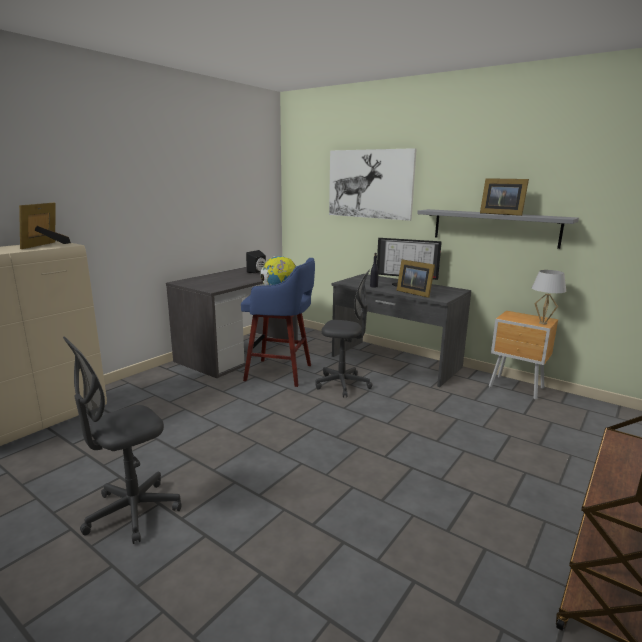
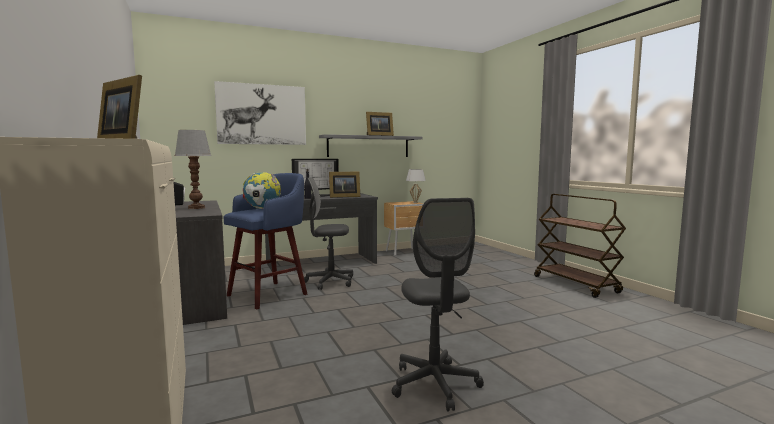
camera: 60 degrees left, 10 degrees down
(241, 279) = (195, 208): none -> table lamp
(343, 384) = (330, 282): grey office chair -> grey office chair turned 135 degrees counterclockwise

